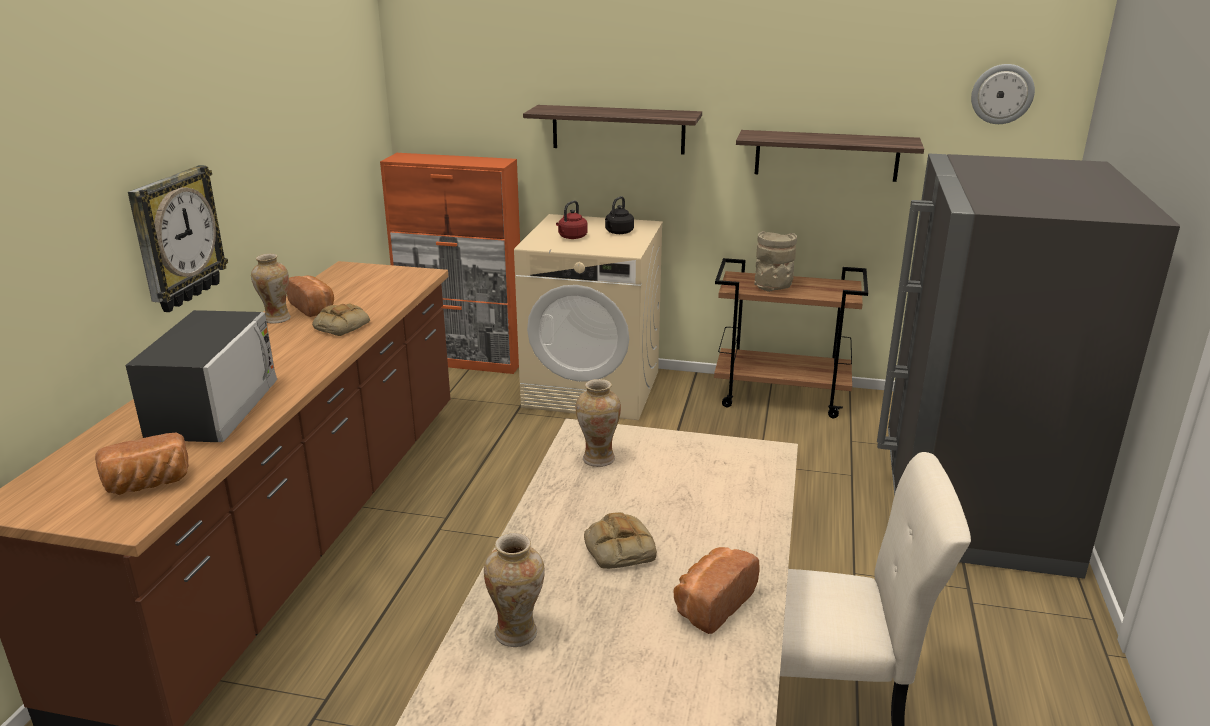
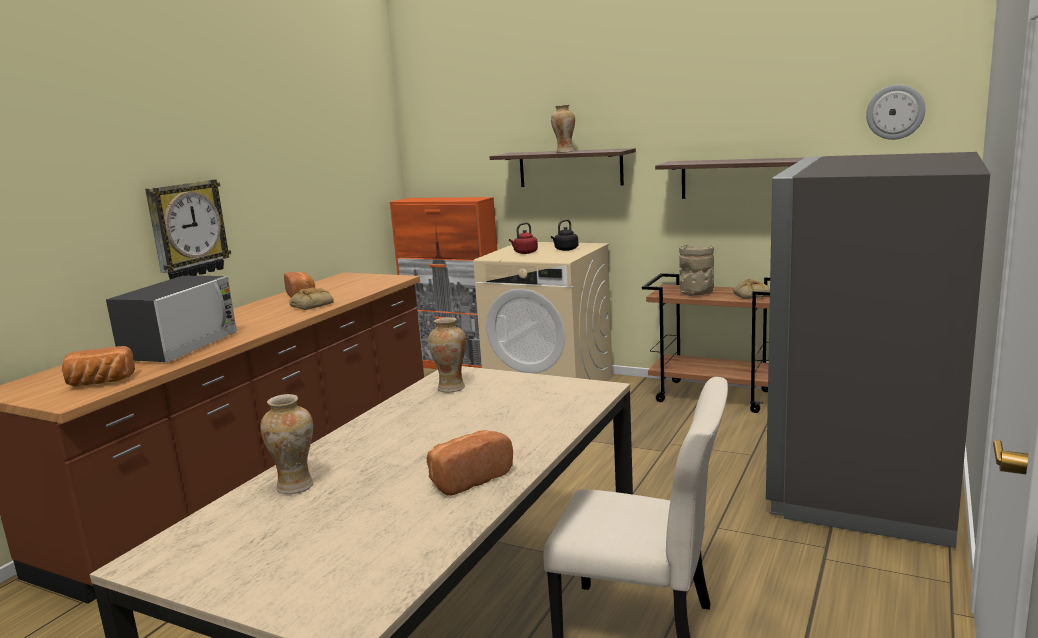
camera: 15 degrees right, 10 degrees down
(276, 319) = (270, 301): vase -> vase (564, 152)
(618, 548) = (420, 440): bread -> bread (750, 295)

